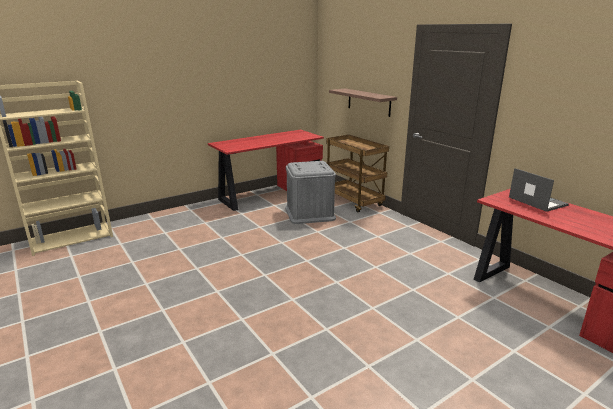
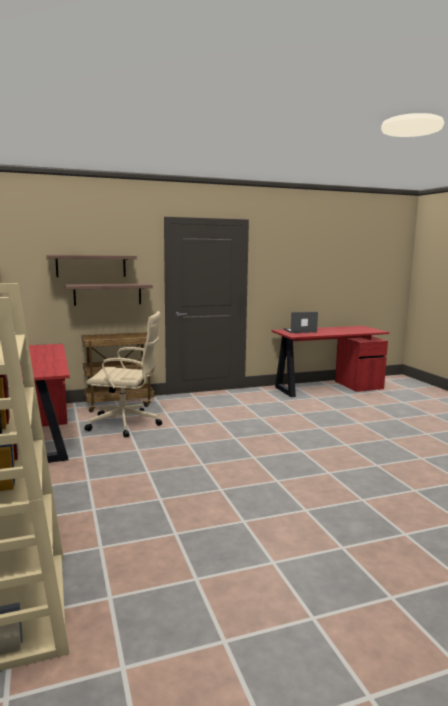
camera: 75 degrees left, 10 degrees down
(309, 213) = (126, 424): grey storage box -> beige office chair
(361, 74) = (91, 266): none -> shelf

